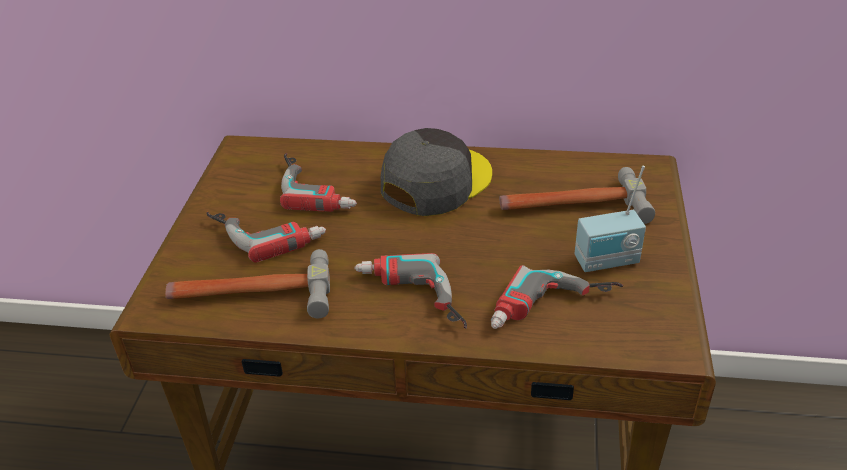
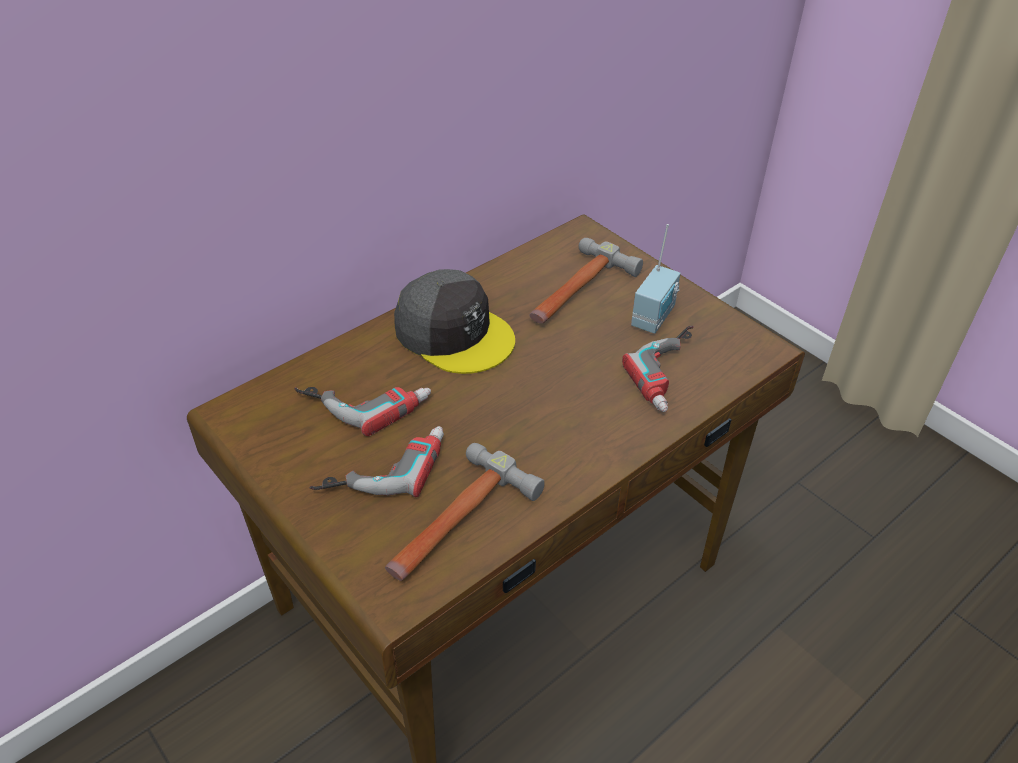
camera: 50 degrees left, 5 degrees up
(408, 301) = (577, 436): power drill -> none
(435, 181) = (454, 333): grey cap -> grey cap turned 135 degrees clockwise

